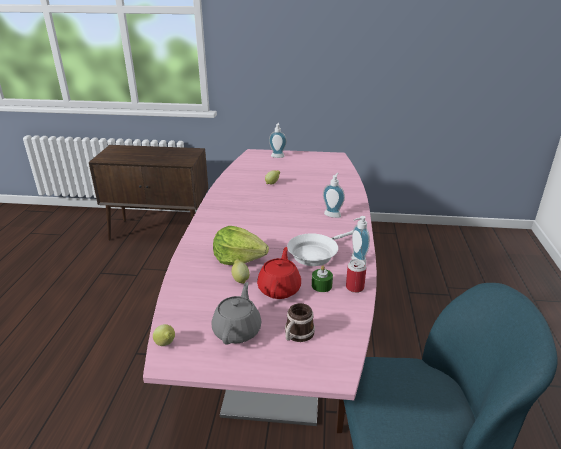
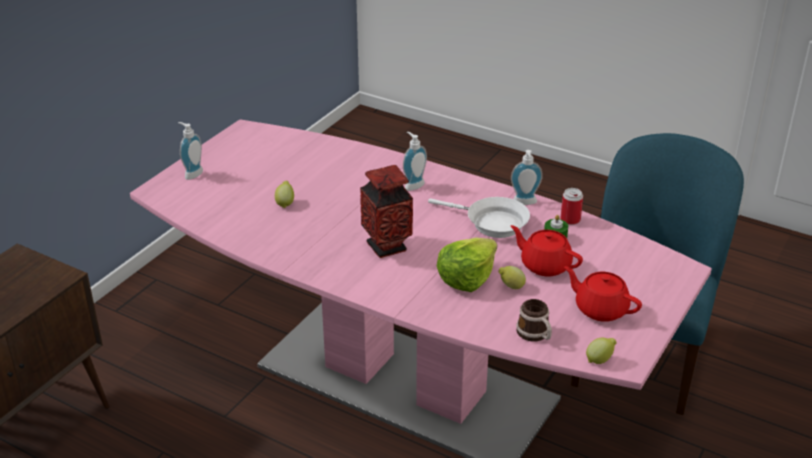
camera: 65 degrees left, 5 degrees up
(237, 330) = (600, 309): grey teapot -> red teapot
(253, 222) = (387, 247): none -> vase
(297, 335) = (625, 275): mug -> mug (535, 334)
(315, 253) = (492, 223): white frying pan -> white frying pan turned 45 degrees counterclockwise

